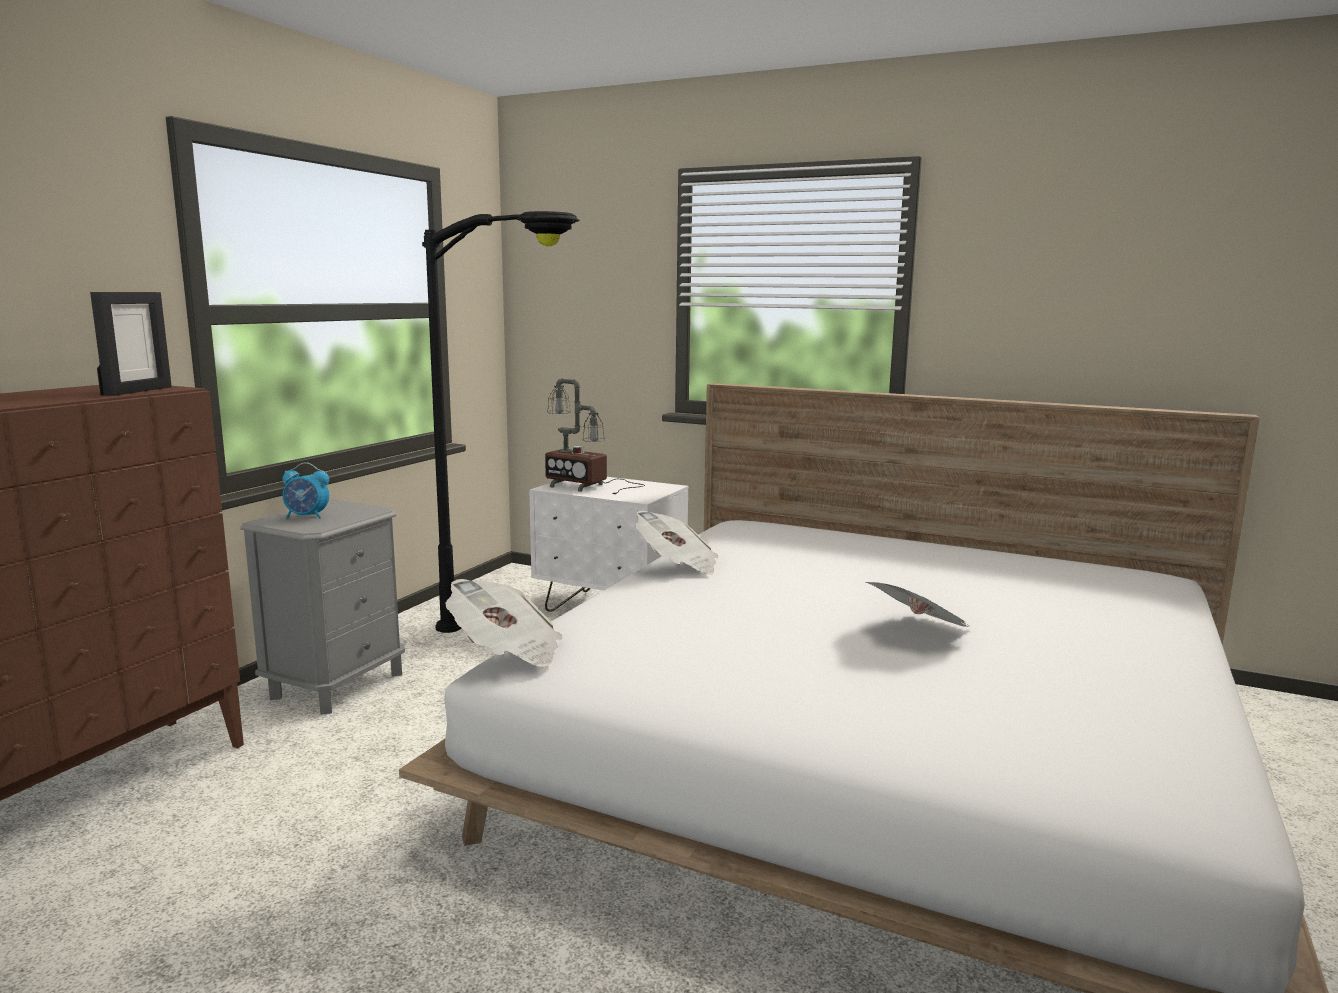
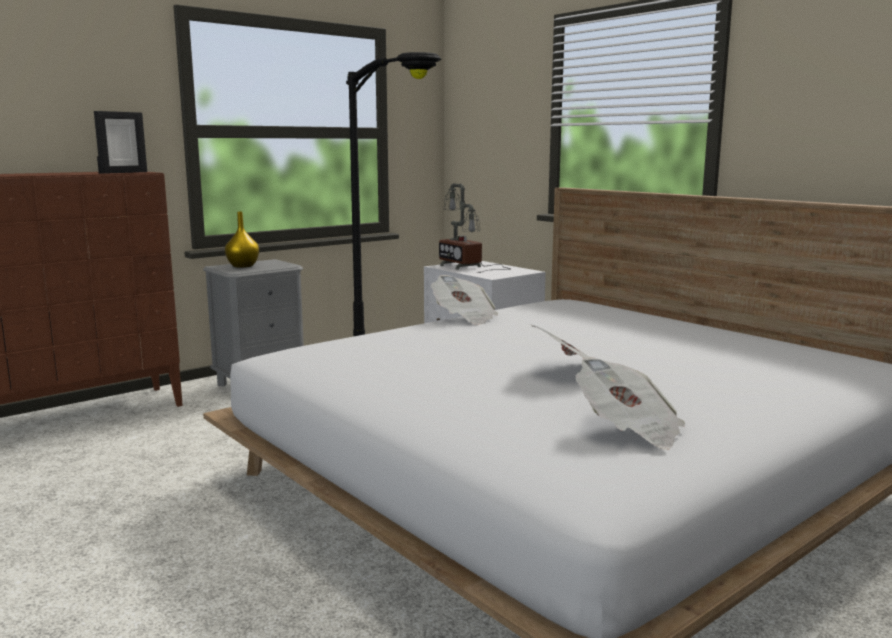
camera: 25 degrees right, 0 degrees up
(307, 517) = (243, 266): alarm clock -> yellow vase
(507, 651) = (278, 347): newspaper -> newspaper (629, 430)

